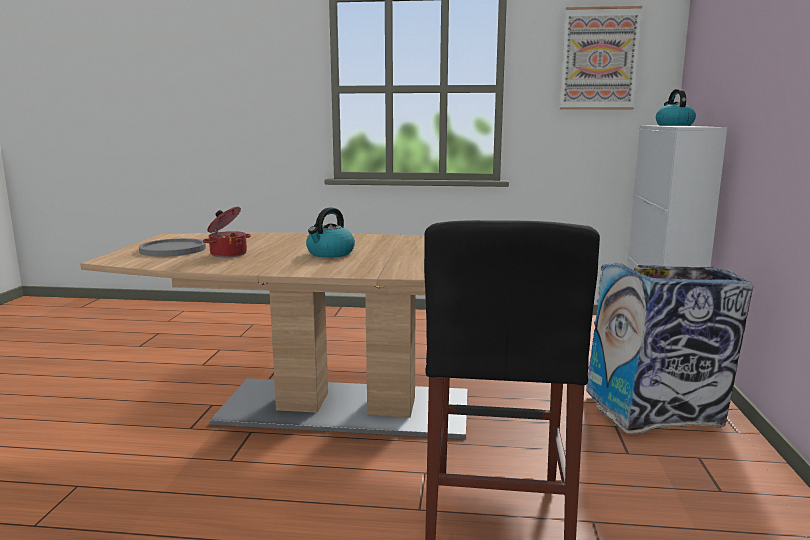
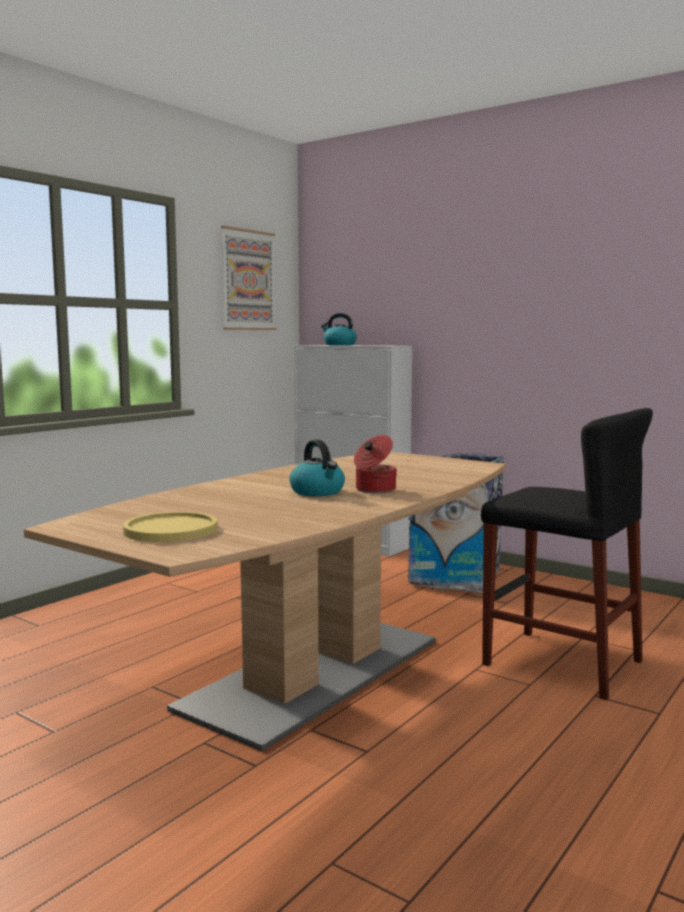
camera: 60 degrees left, 5 degrees down
(173, 249) = (170, 530): grey plate -> yellow plate
(228, 254) = (248, 515): cooking pot -> cooking pot (374, 490)

